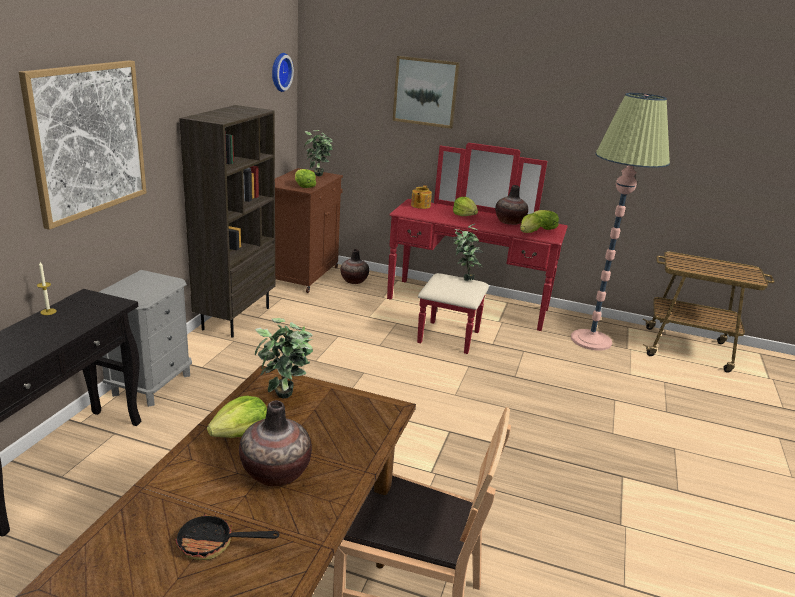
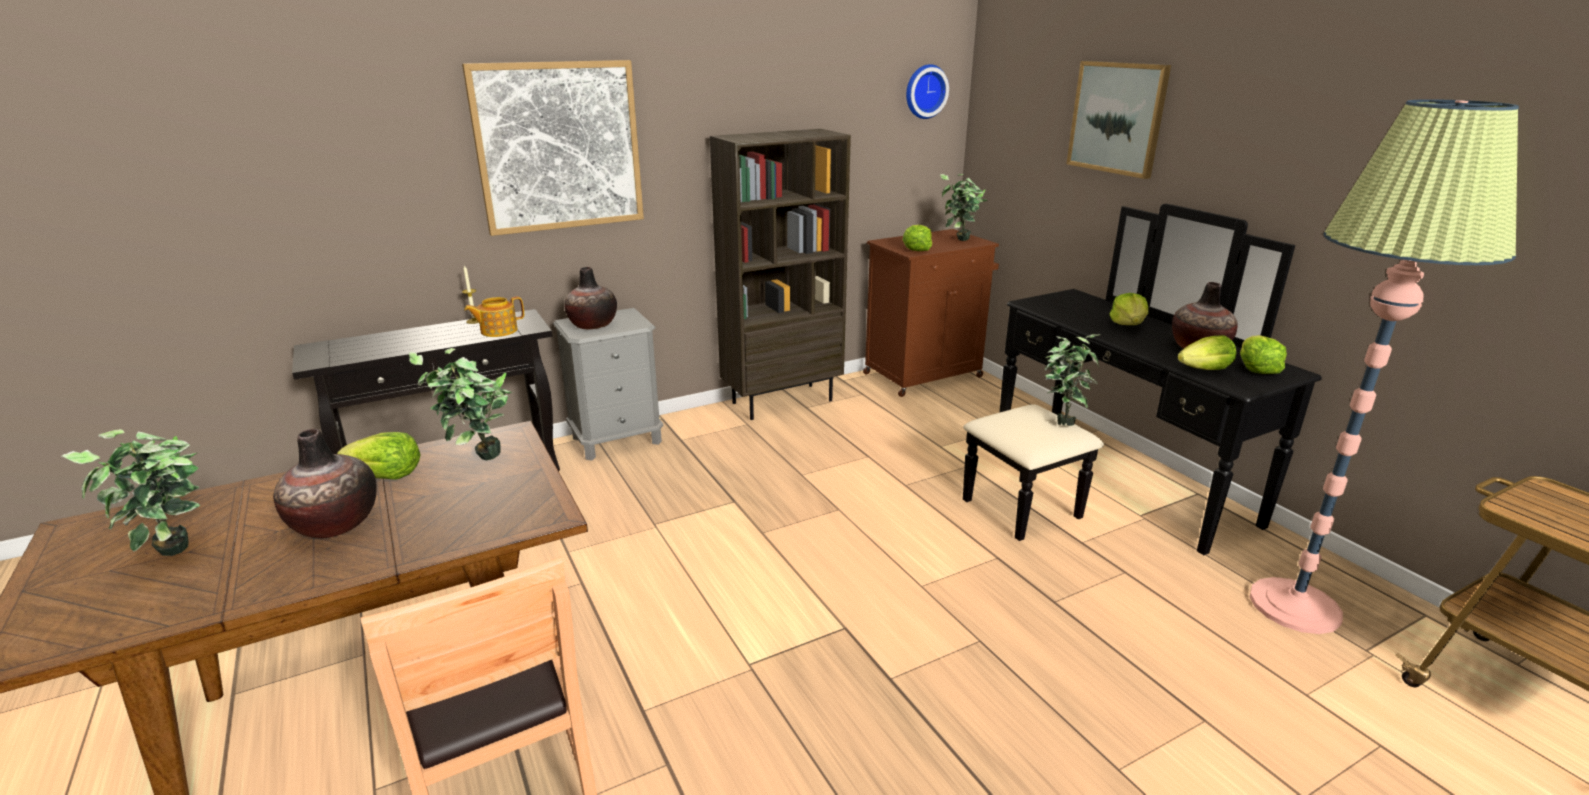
camera: 45 degrees right, 0 degrees up
(213, 544) = (177, 558): frying pan -> potted plant
(354, 281) = (982, 398): vase -> vase (592, 325)
(420, 206) = (1074, 300): teapot -> teapot (498, 331)
(464, 311) = (1098, 483): red dresser -> black dresser

